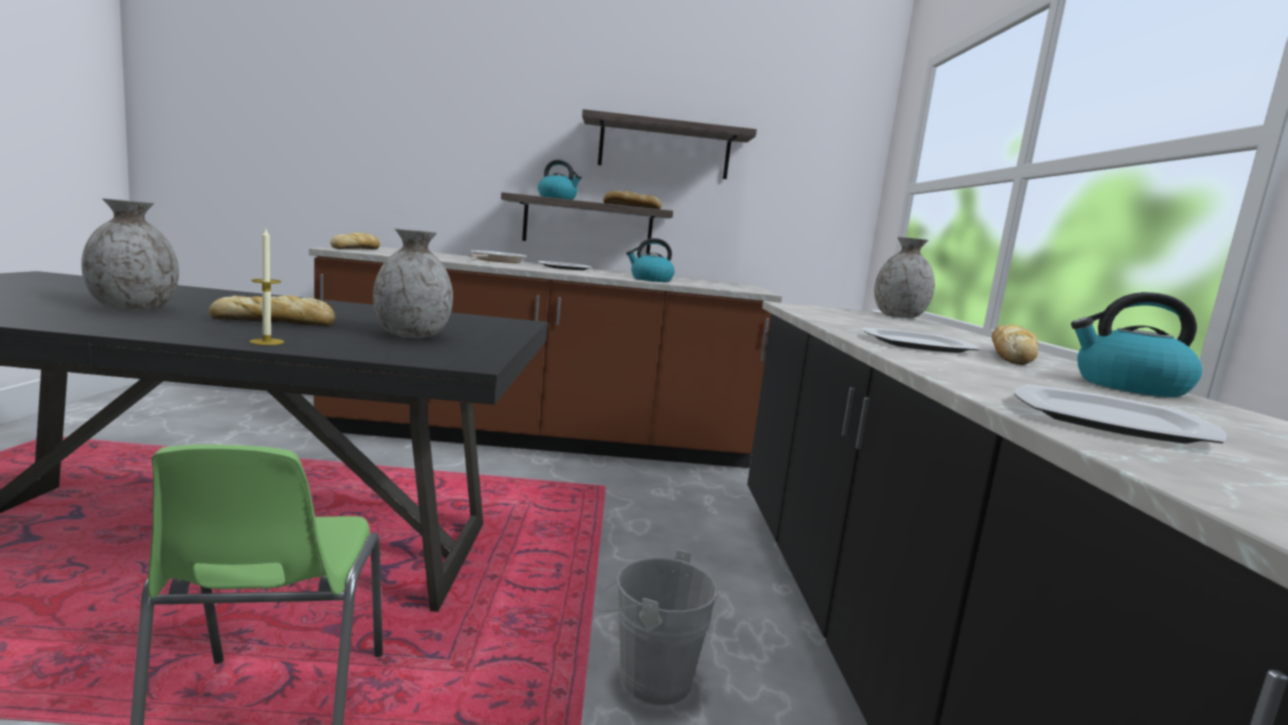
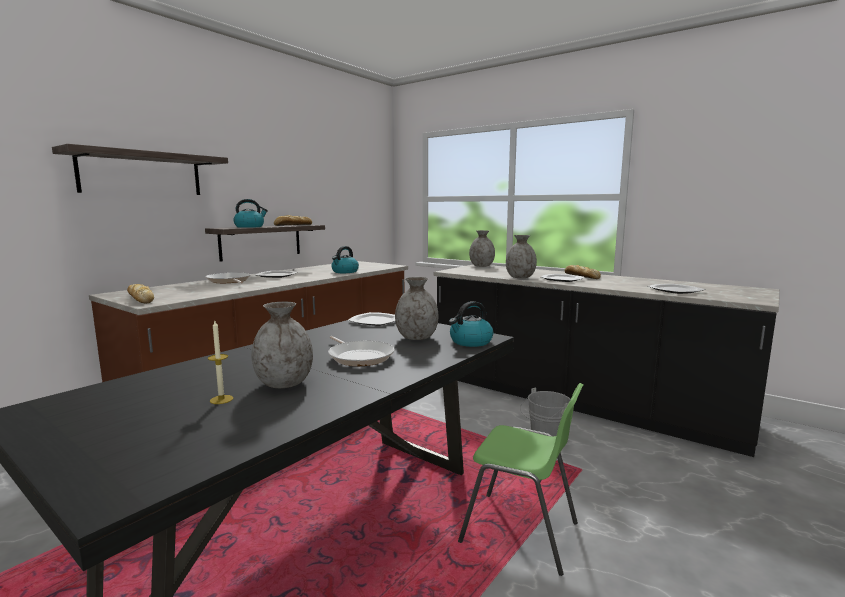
camera: 50 degrees left, 0 degrees up
(266, 342) = (427, 362): candle -> candle (221, 399)
(277, 322) = (359, 357): bread -> frying pan
(486, 321) = (375, 321): none -> plate
(664, 149) = (298, 184): shelf -> shelf (142, 174)
(845, 326) = (520, 277): none -> grey vase
(1128, 387) = (628, 279): kettle -> kettle (470, 342)

